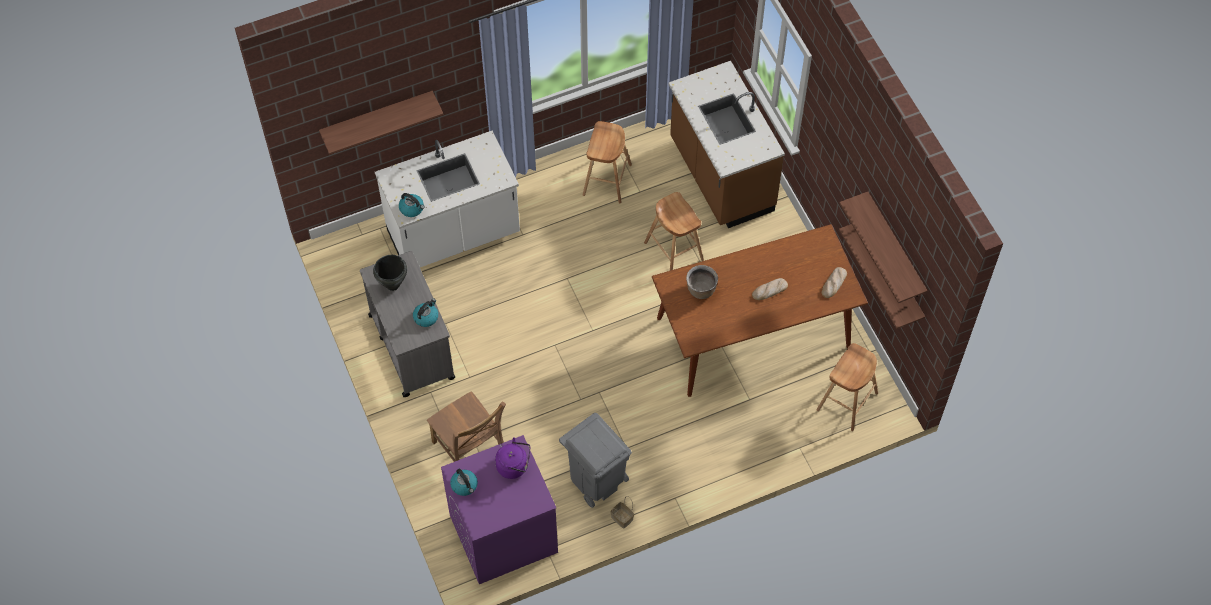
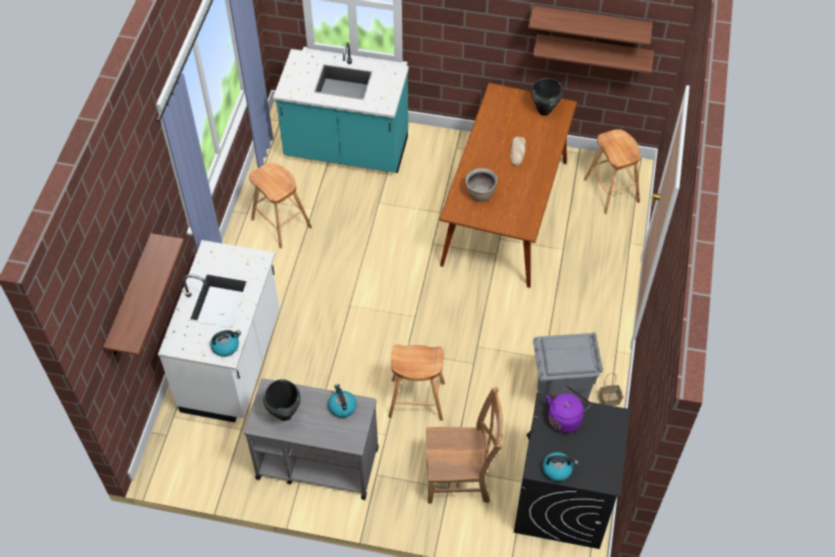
camera: 55 degrees left, 5 degrees down
(503, 534) = (562, 500): purple washing machine -> black washing machine
(674, 251) = (388, 219): brown stool -> brown stool (417, 399)
(720, 176) = (346, 150): brown counter -> turquoise counter
(834, 283) = (543, 111): bread -> black cooking pot

